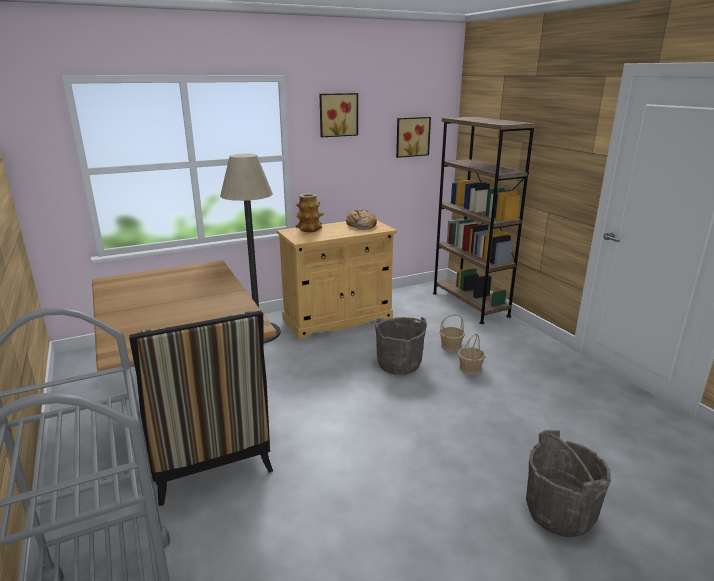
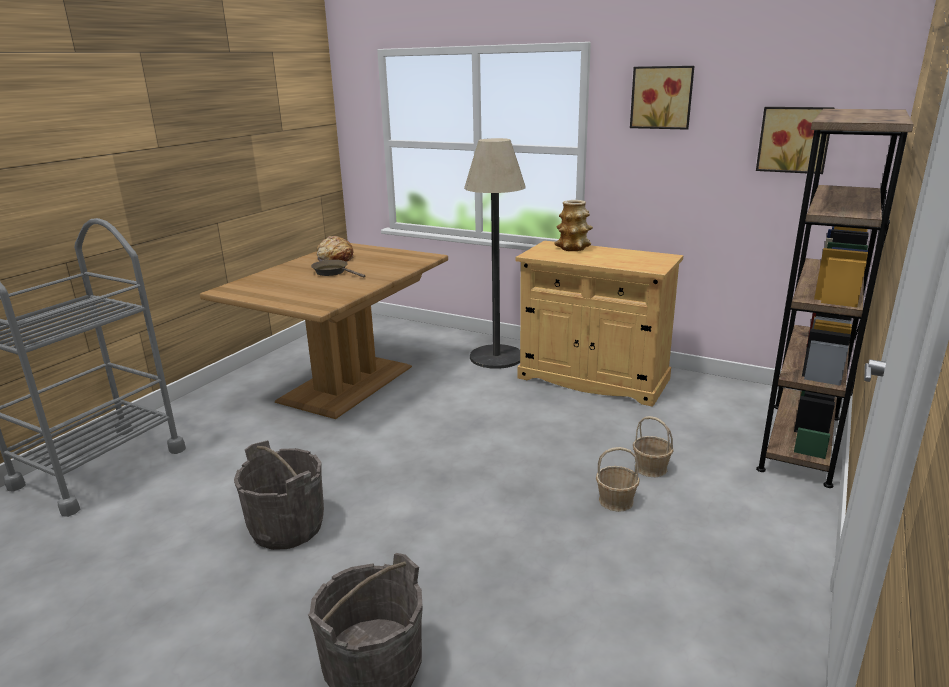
camera: 55 degrees right, 0 degrees up
(175, 301) = (333, 272): none -> brown frying pan
(208, 455) = (288, 421): chair -> none
(360, 226) = (637, 259): bread -> bread (335, 258)
(399, 364) = (553, 449): grey bucket -> grey bucket (287, 527)

